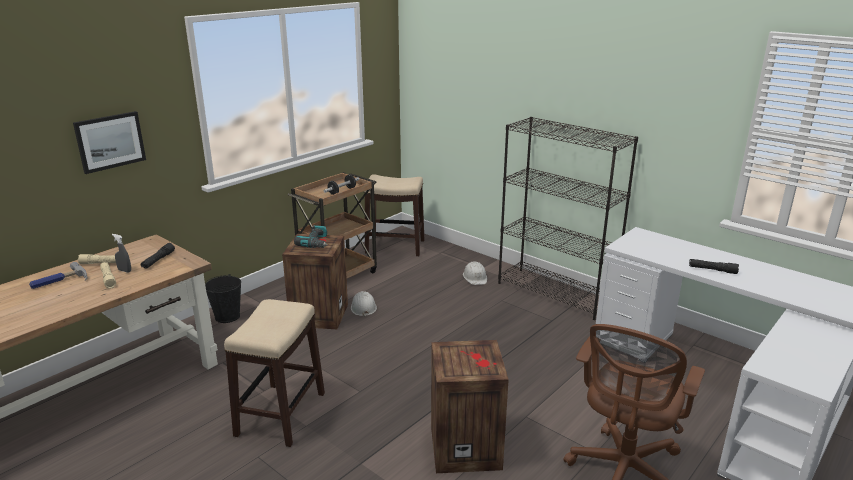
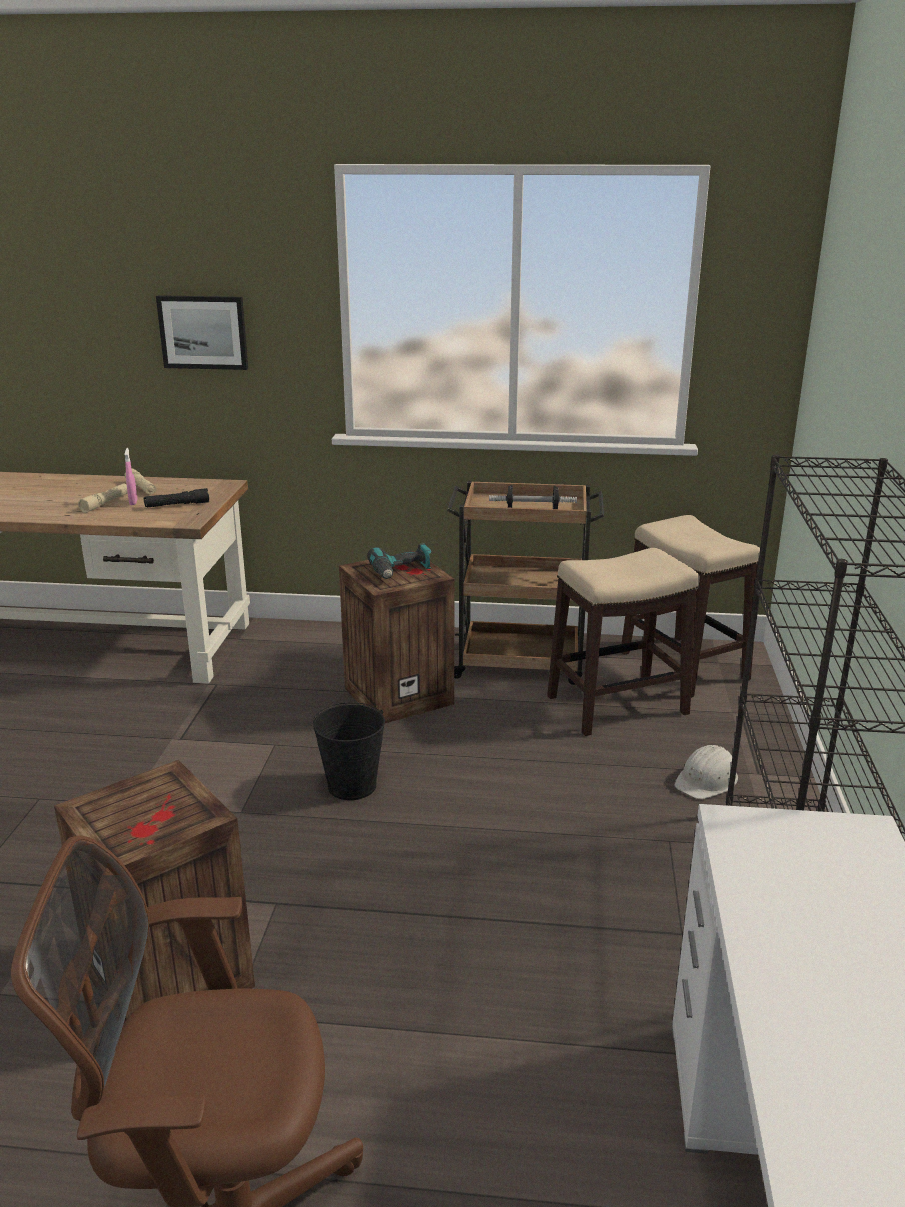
camera: 55 degrees right, 0 degrees up
(59, 282) = (79, 489): hammer -> none
(124, 271) = (133, 502): grey spray bottle -> pink spray bottle
(227, 316) = (320, 640): black bucket -> black bucket (352, 786)
(280, 414) = (137, 774): stool -> stool (616, 705)
(363, 307) = (462, 719): white hard hat -> none
(712, 270) = (806, 1014): black flashlight -> none

